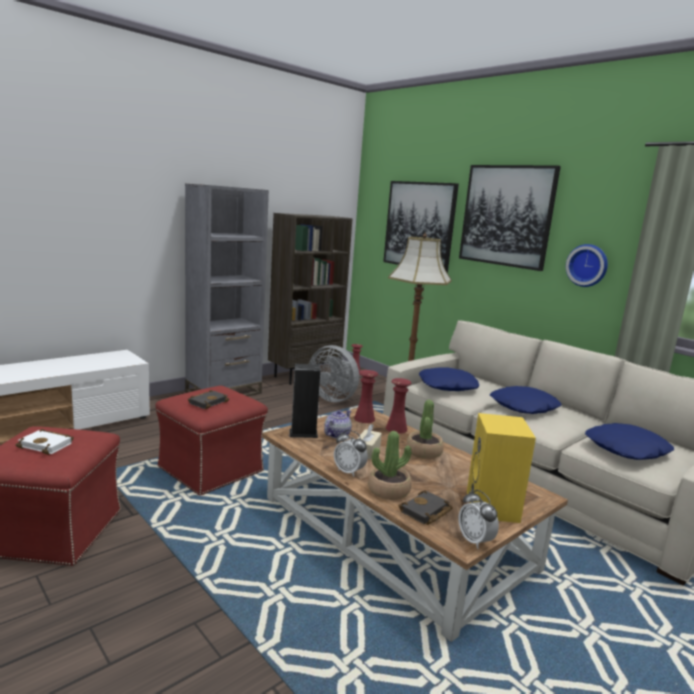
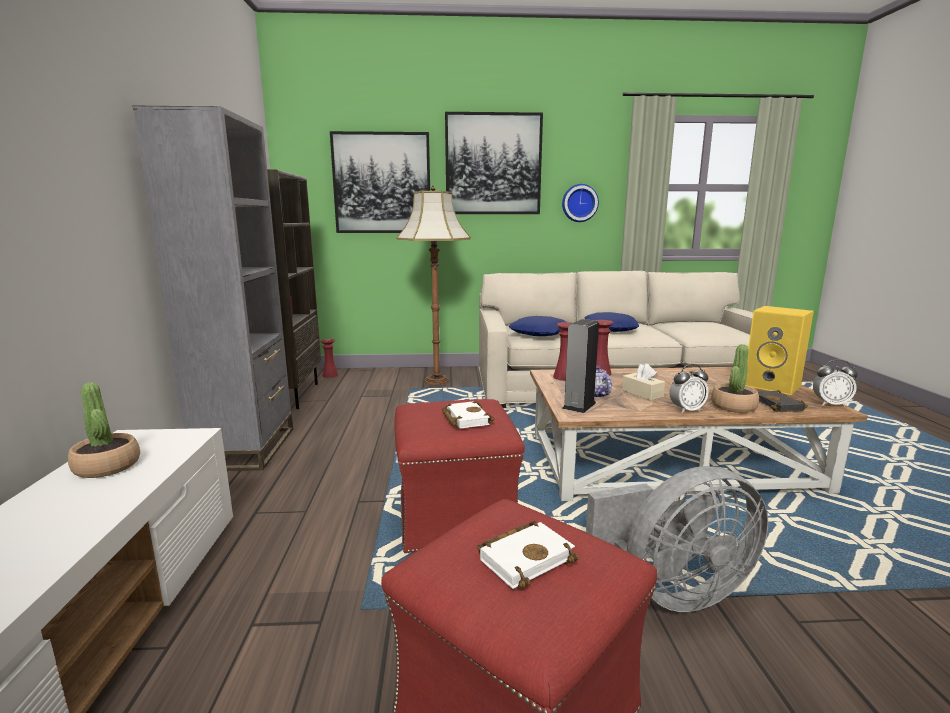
camera: 50 degrees left, 0 degrees up
(208, 402) = (464, 419): black book -> white book
(334, 398) = (373, 401): grey fan -> grey fan (672, 591)
(424, 452) = (658, 378): potted plant -> potted plant (107, 466)
(627, 449) = (707, 330): blue pillow -> none

